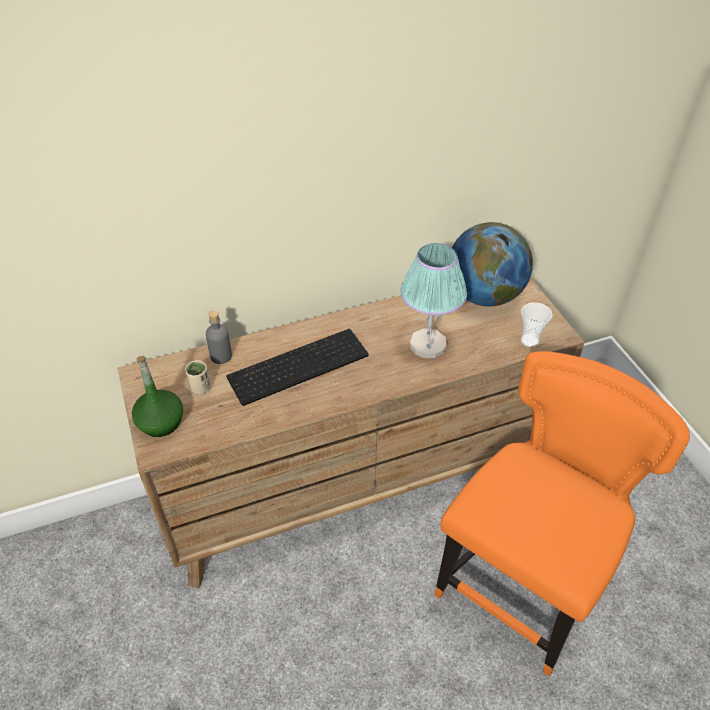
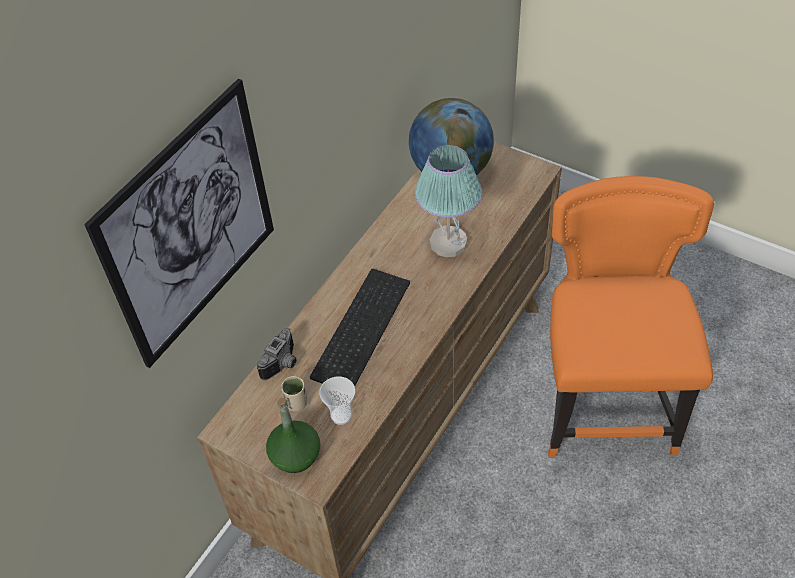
camera: 35 degrees left, 5 degrees up
(143, 173) = (190, 226): none -> picture
(221, 356) = (283, 364): grey bottle -> camera
(529, 340) = (521, 190): cup -> cup (341, 415)

